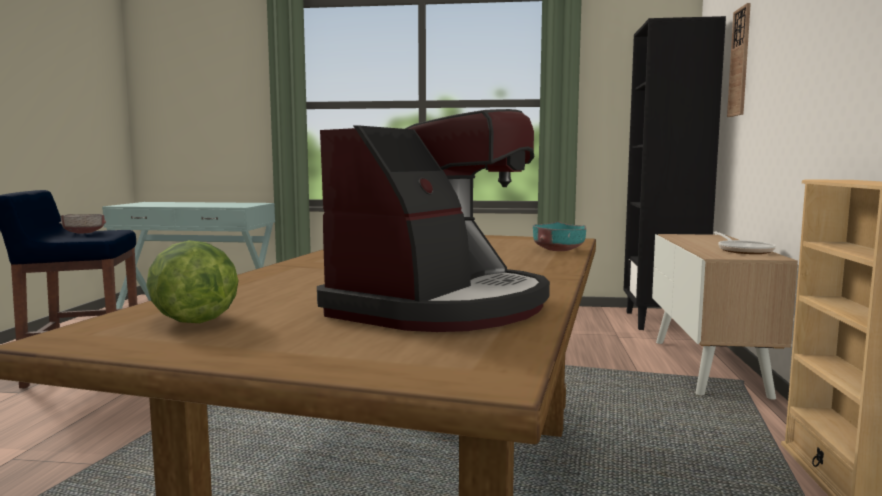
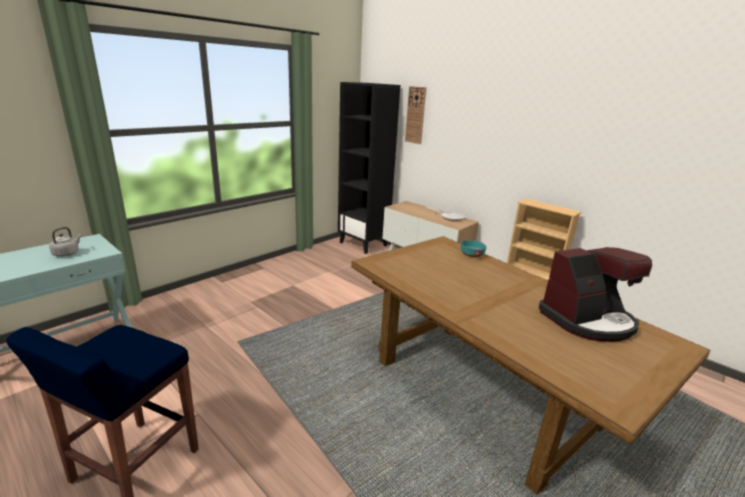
camera: 55 degrees left, 15 degrees up
(84, 232) = (117, 351): grey bowl -> none
(193, 320) = (594, 375): lettuce -> none
(222, 205) = (67, 253): none -> grey kettle
(441, 307) = (587, 320): coffee machine -> coffee machine turned 90 degrees clockwise

